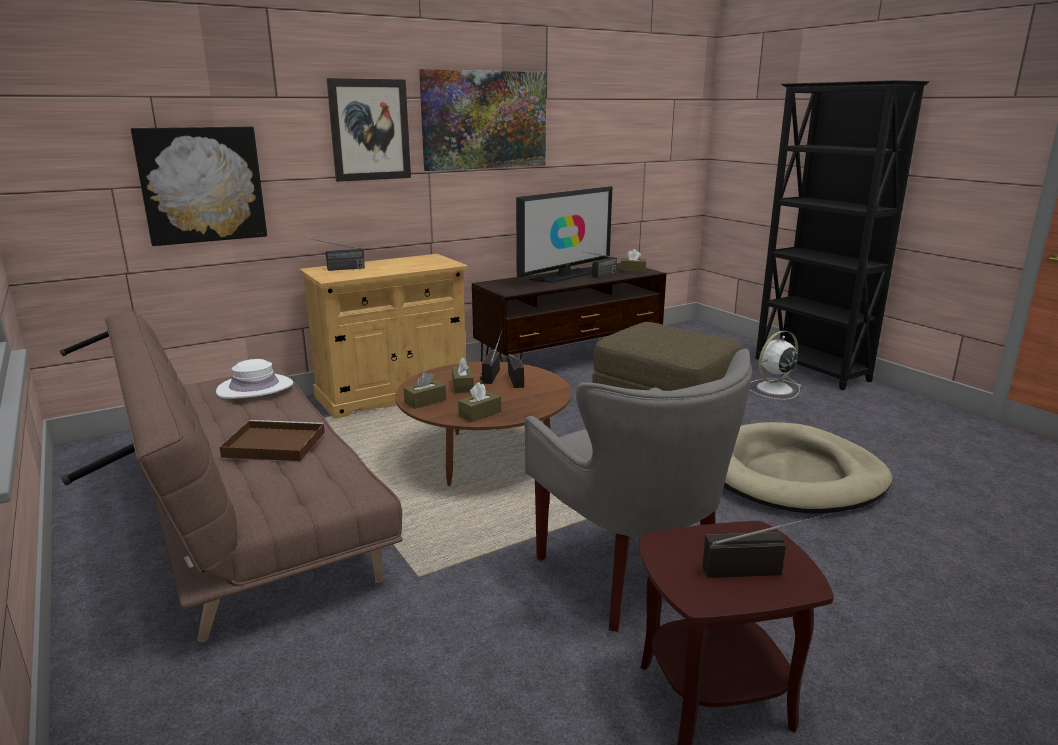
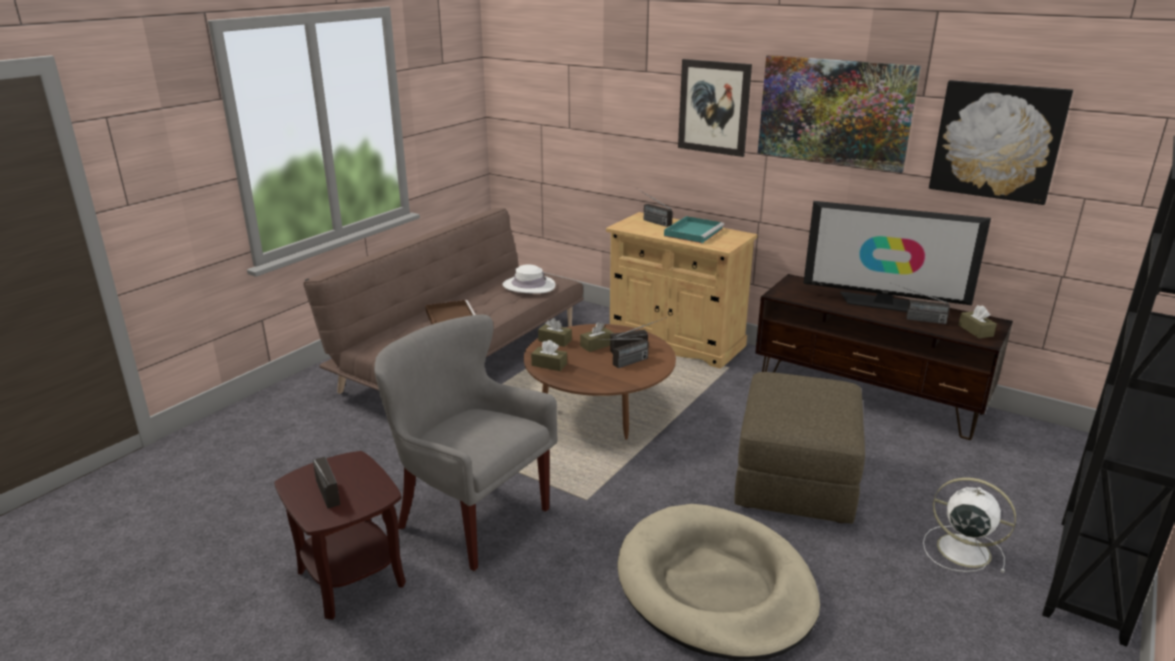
camera: 65 degrees right, 5 degrees up
(202, 185) = (588, 132): picture -> picture (997, 141)
(397, 264) = (693, 232): none -> turquoise tray
(631, 575) = (471, 517): grey armchair -> grey armchair turned 90 degrees clockwise

